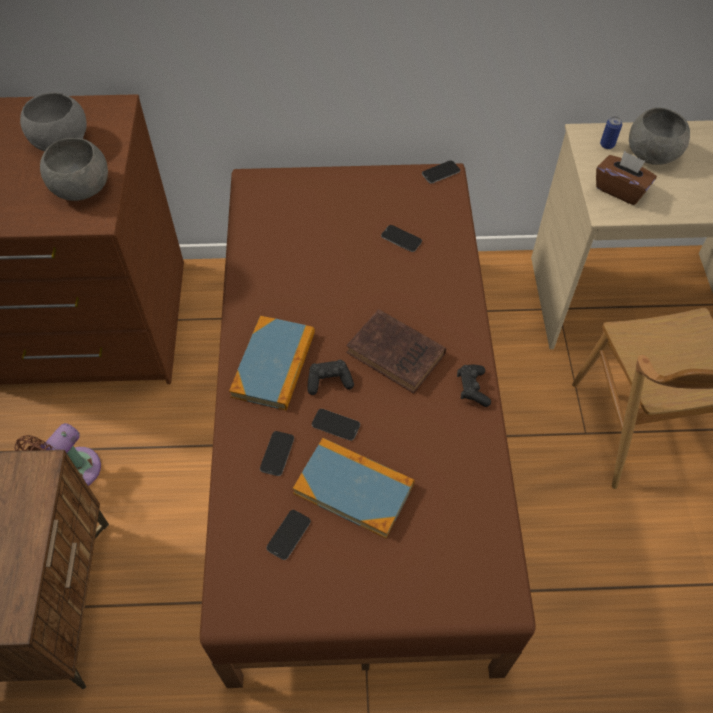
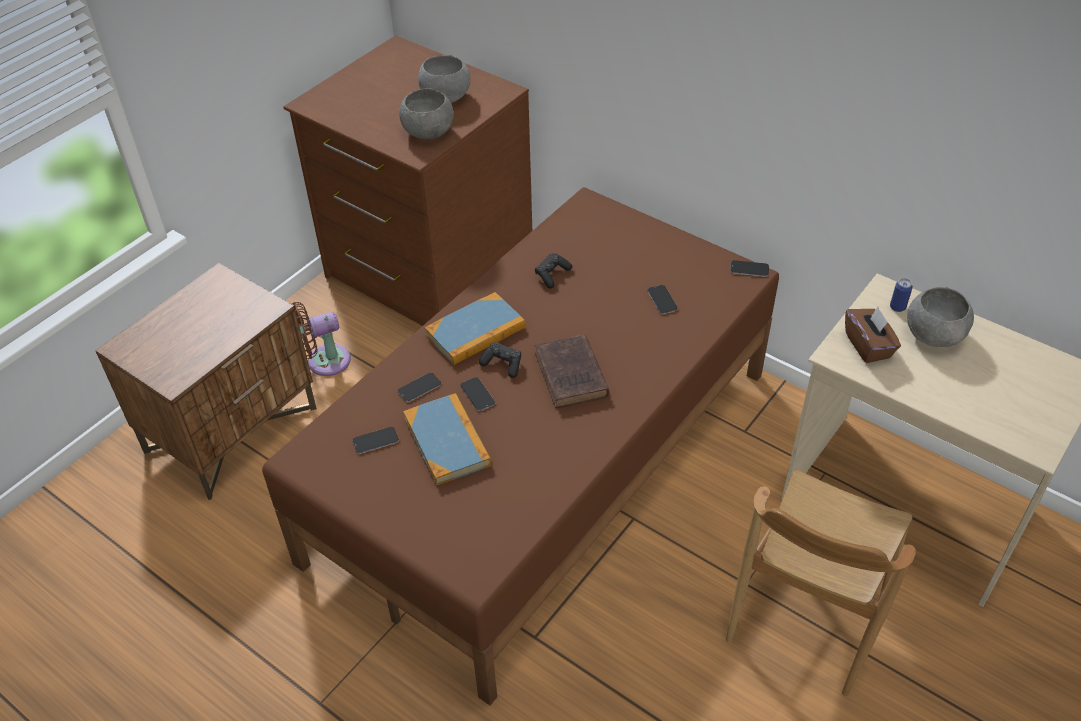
camera: 40 degrees right, 10 degrees down
(472, 389) = (604, 432): black game controller -> black game controller (552, 275)

